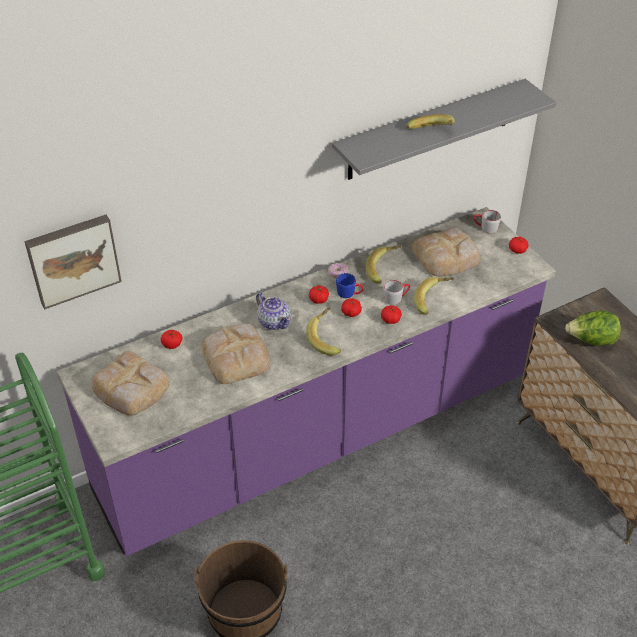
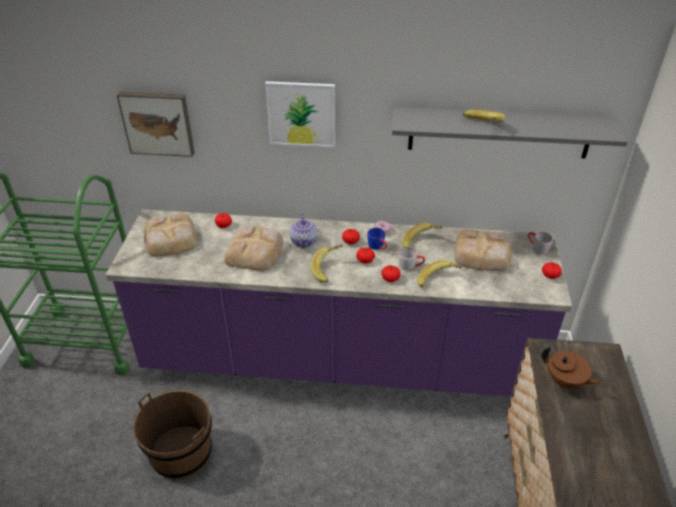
camera: 35 degrees right, 5 degrees down
(238, 185) = (301, 114): none -> picture
(591, 341) = (565, 381): lettuce -> brown teapot

